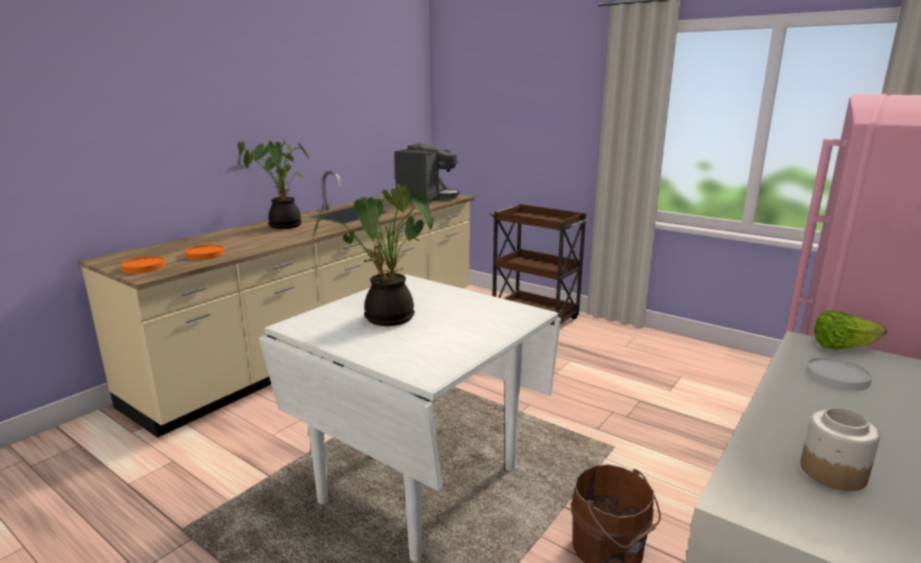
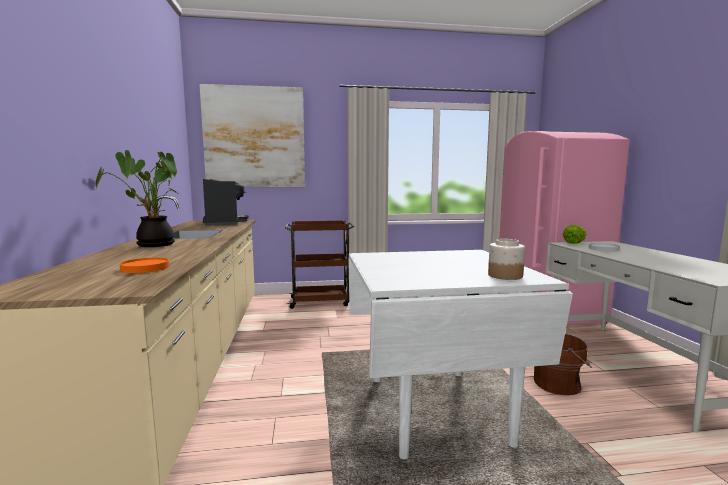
camera: 45 degrees left, 10 degrees down
(143, 267) = (100, 286): orange plate -> none
(385, 318) = (425, 269): potted plant -> none
(494, 87) = (254, 137): none -> picture
(831, 472) = (691, 267): jar -> jar (504, 275)

